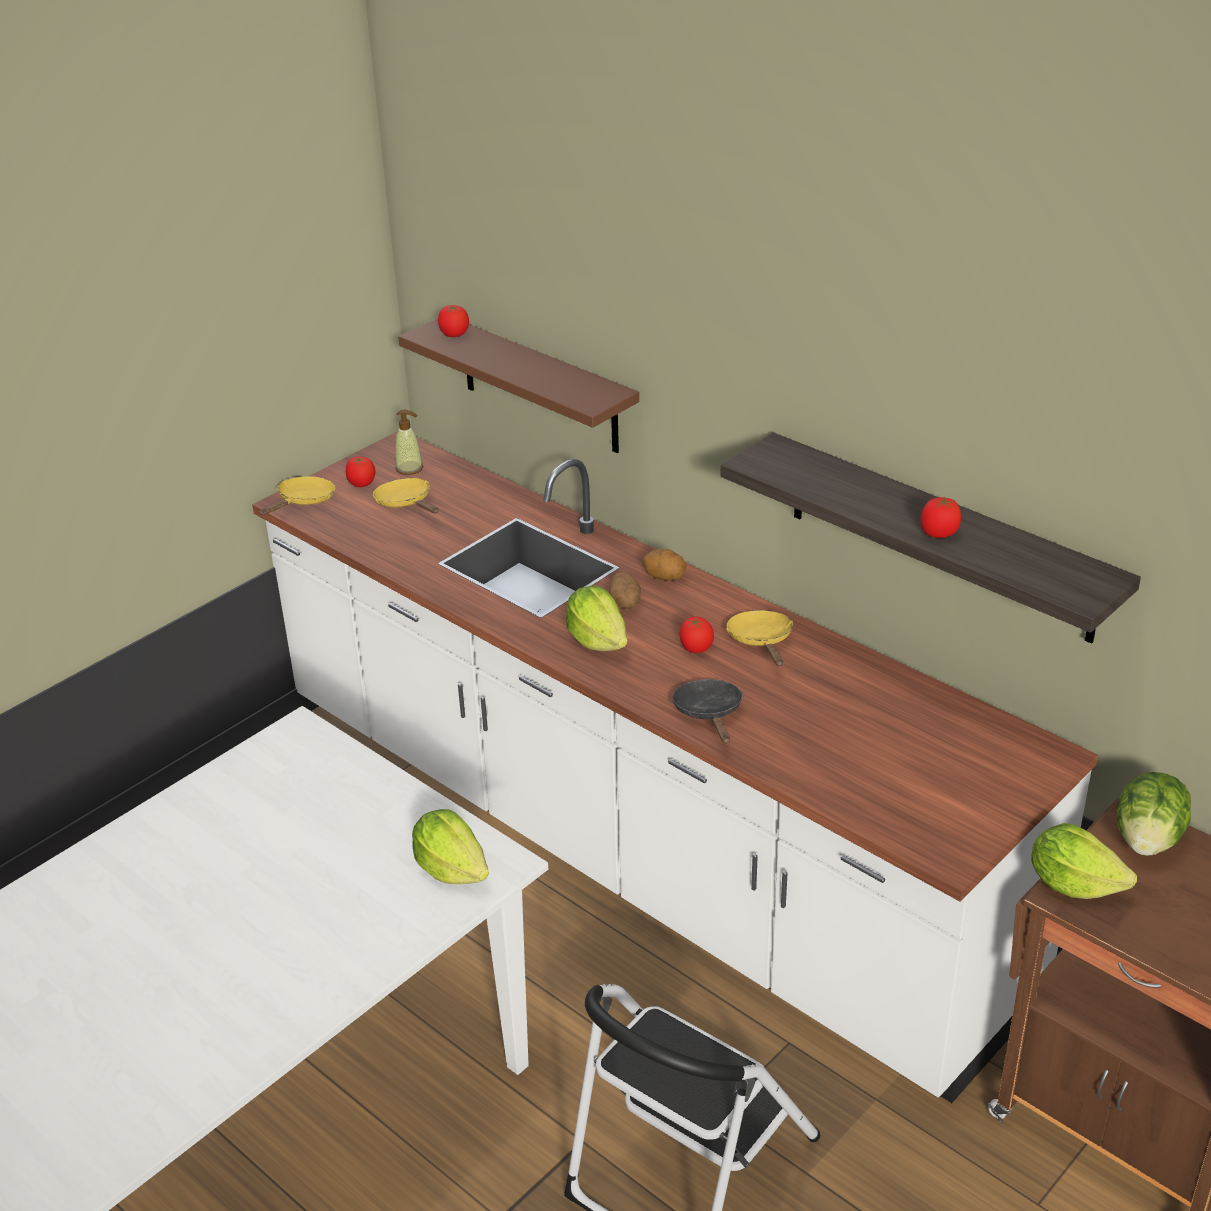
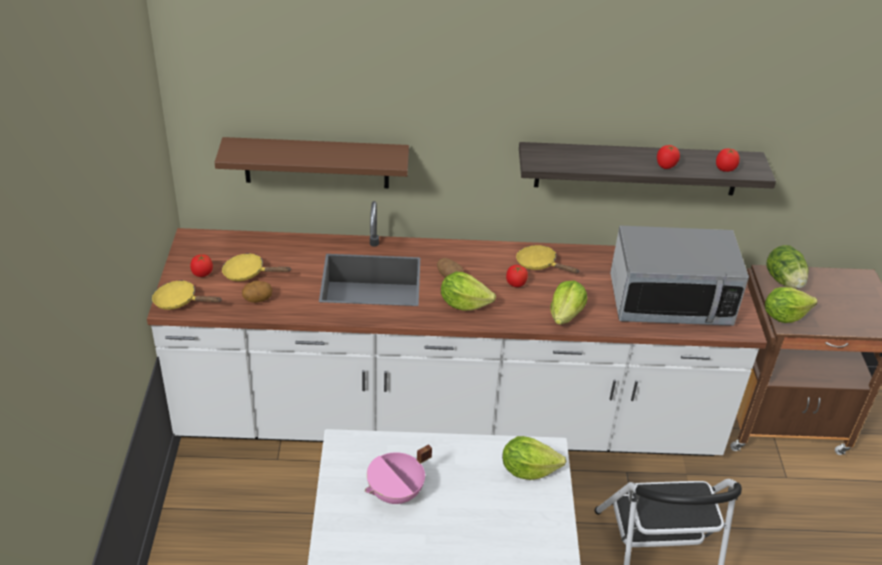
camera: 45 degrees left, 5 degrees up
(280, 808) = (396, 493): none -> pink cooking pot
(303, 501) = (179, 301): yellow frying pan -> yellow frying pan turned 60 degrees counterclockwise
(409, 468) = (219, 250): soap dispenser -> none
(454, 335) = (250, 148): tomato -> tomato (725, 169)
(664, 577) = (450, 252): potato -> potato (258, 299)
(709, 713) = (566, 315): black frying pan -> lettuce
(885, 767) = (670, 301): none -> microwave

